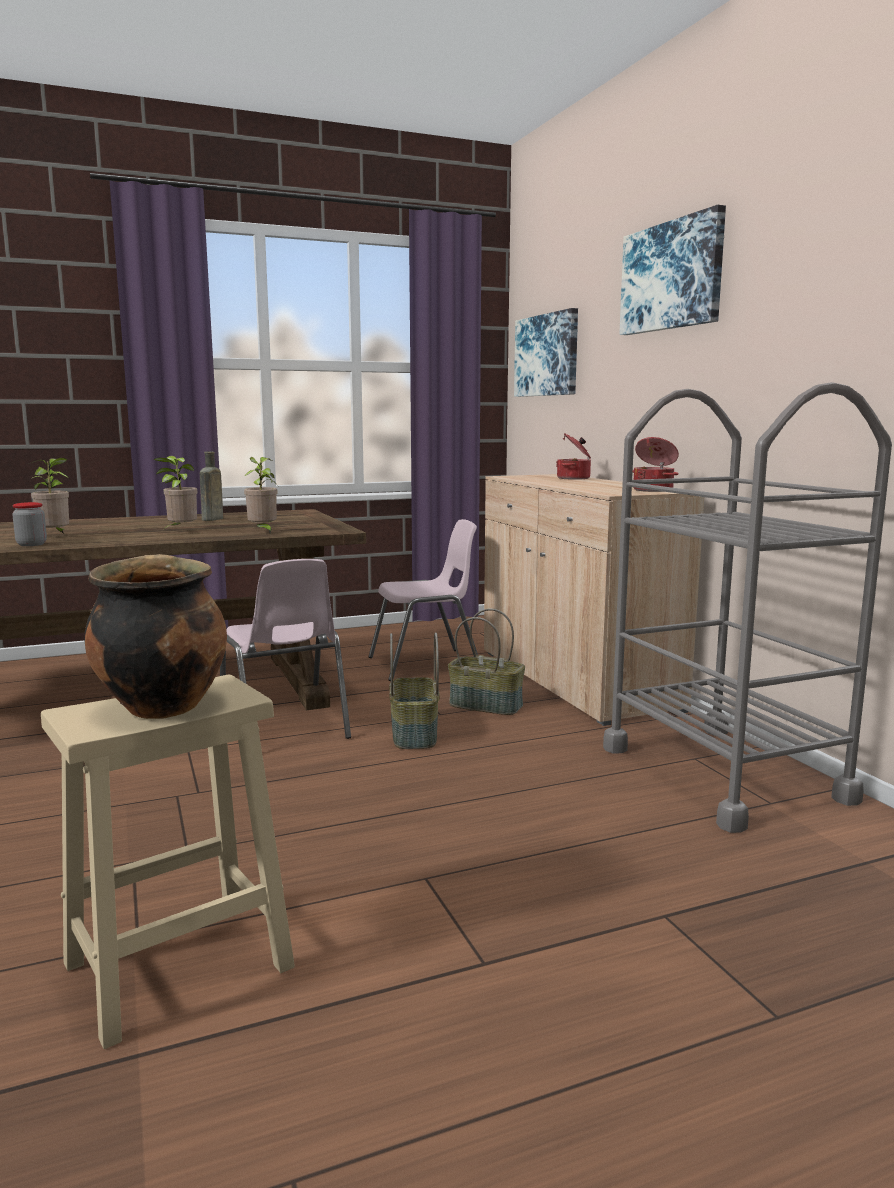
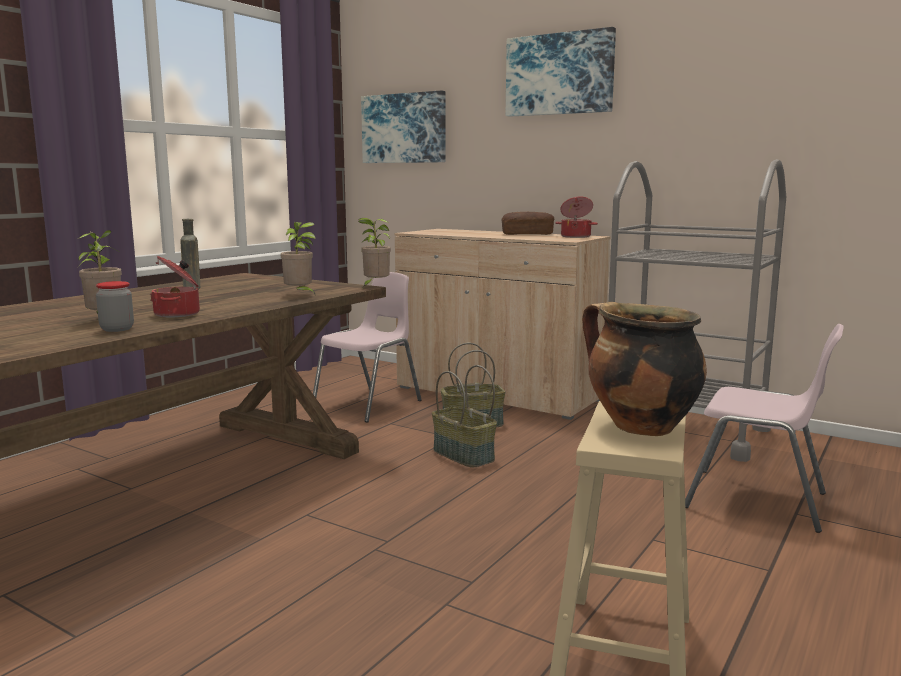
camera: 35 degrees left, 0 degrees up
(180, 531) = (218, 302): potted plant -> potted plant (375, 286)
(284, 728) = (355, 476): pink chair -> pink chair (758, 501)
(574, 478) = (471, 231): cooking pot -> cooking pot (178, 314)
(613, 484) = (527, 234): none -> bread

